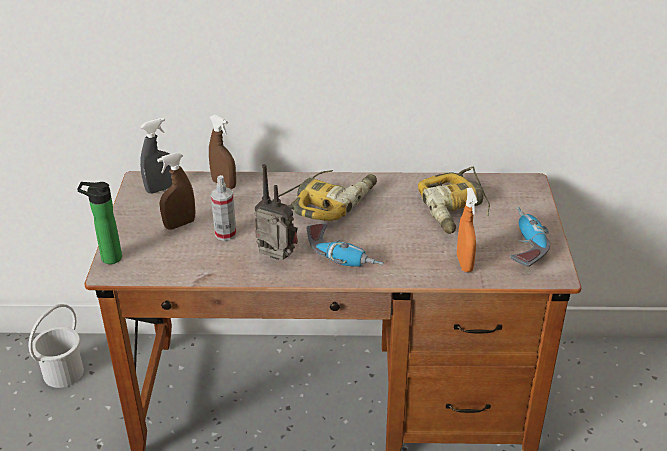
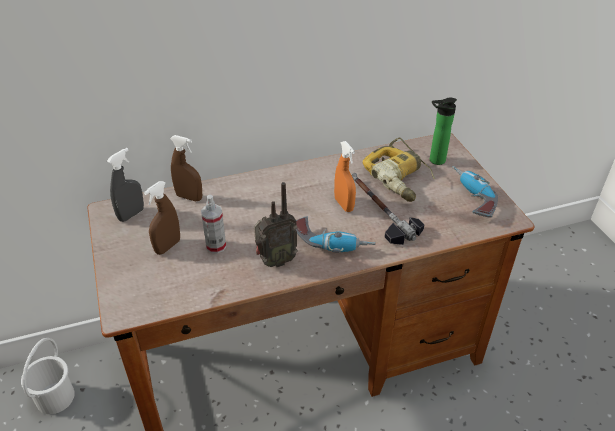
camera: 20 degrees left, 5 degrees up
(108, 258) = (113, 298): bottle -> bottle (434, 160)
(275, 260) = (275, 261): radio -> radio turned 150 degrees clockwise
(329, 201) = (292, 193): power drill -> none
(412, 236) = (379, 210): none -> hammer
(464, 263) = (435, 225): orange spray bottle -> orange spray bottle (344, 204)

